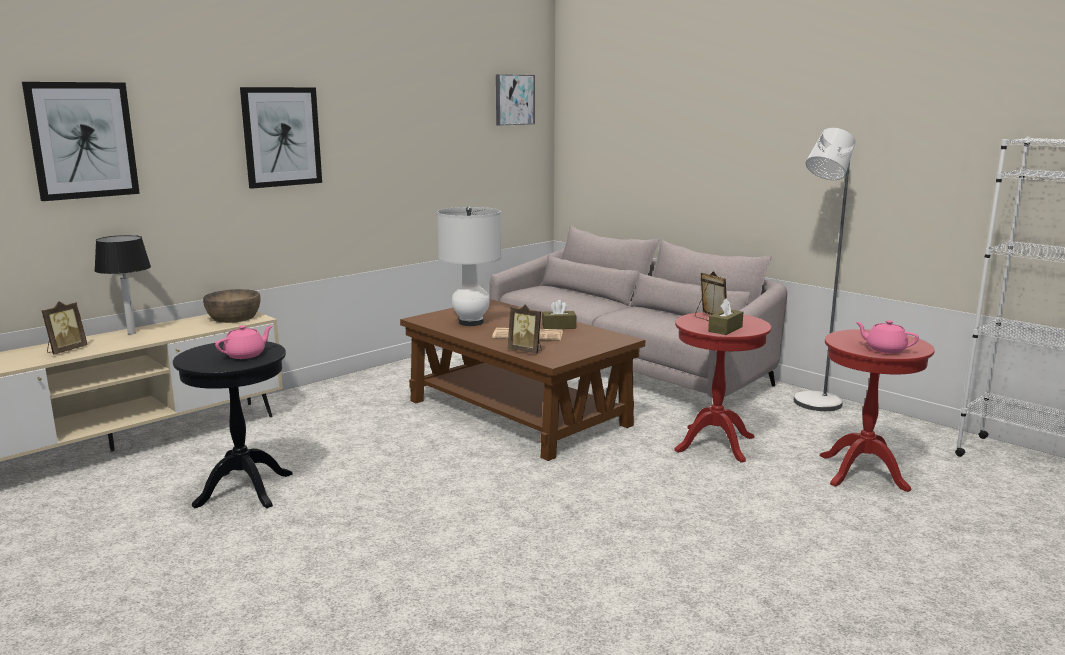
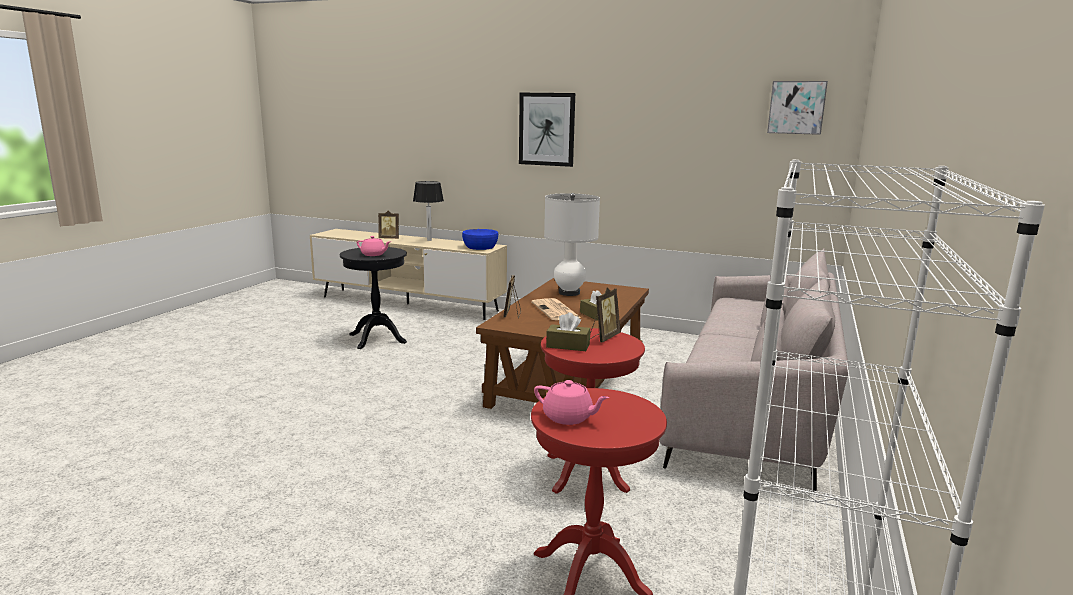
camera: 65 degrees right, 0 degrees up
(82, 140) = (429, 123): picture -> none
(233, 317) = (480, 247): brown bowl -> blue bowl
(812, 405) = (782, 525): grey floor lamp -> none
(885, 349) = (568, 417): pink teapot -> pink teapot turned 105 degrees clockwise

